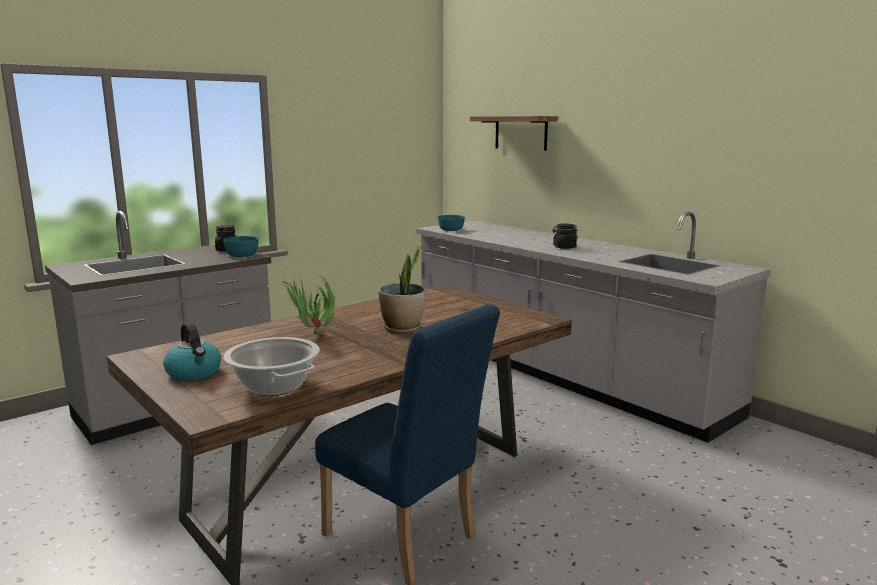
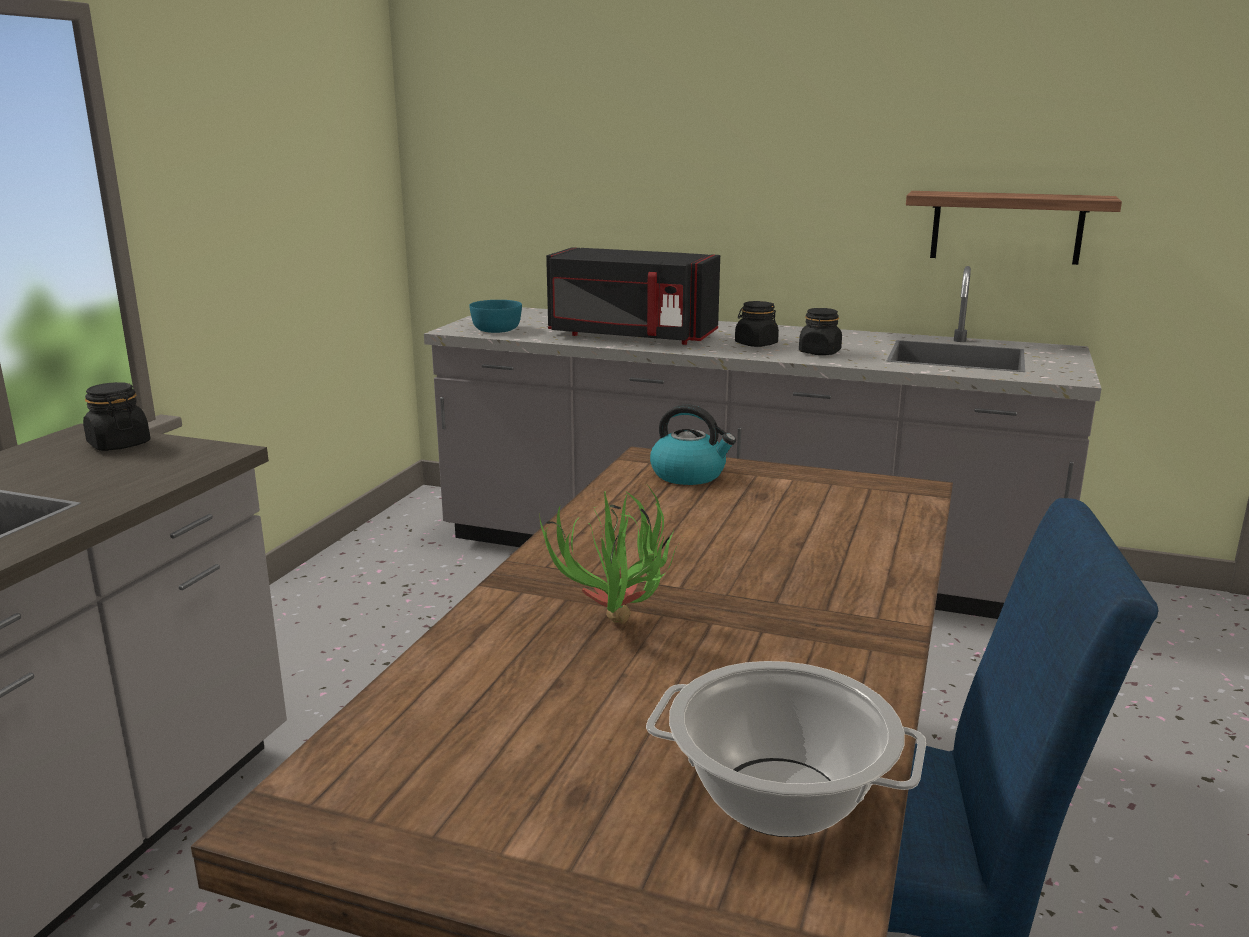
camera: 30 degrees left, 5 degrees up
(194, 373) = (534, 822): kettle -> kettle (689, 475)
(242, 255) = (189, 454): turquoise bowl -> none
(403, 328) = (741, 564): potted plant -> none
(507, 238) = (630, 336): none -> black microwave
(521, 133) = (593, 136): shelf -> shelf (1006, 227)
(589, 254) = (819, 352): none -> black jar

